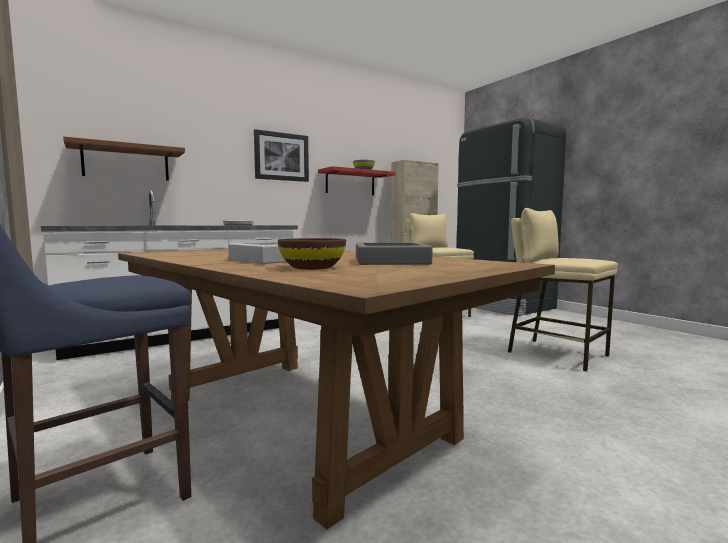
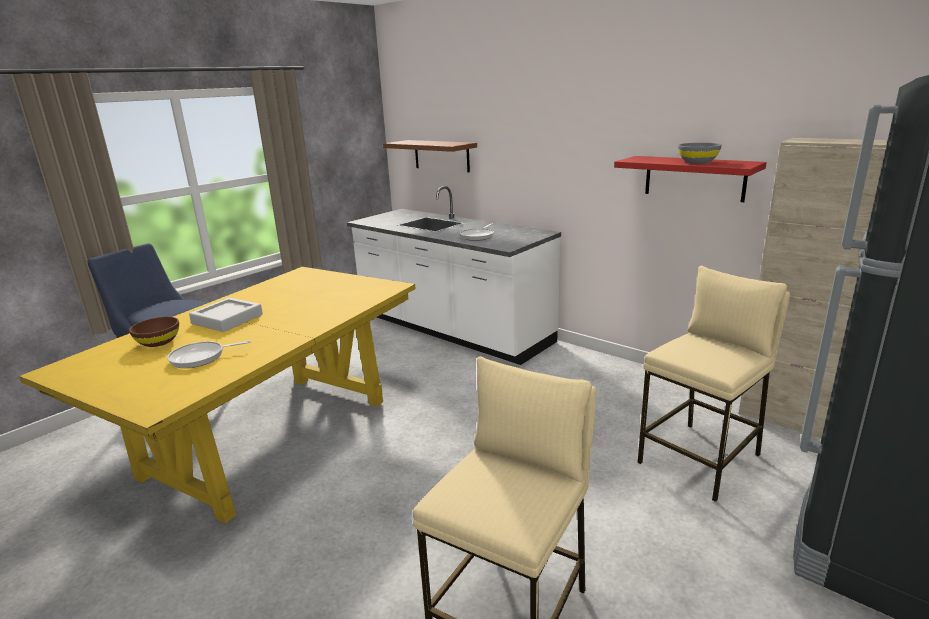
camera: 75 degrees right, 15 degrees up
(281, 156) = (582, 139): picture -> none
(301, 417) = (271, 436): brown dining table -> yellow dining table
(391, 261) = (201, 357): grey tray -> frying pan

